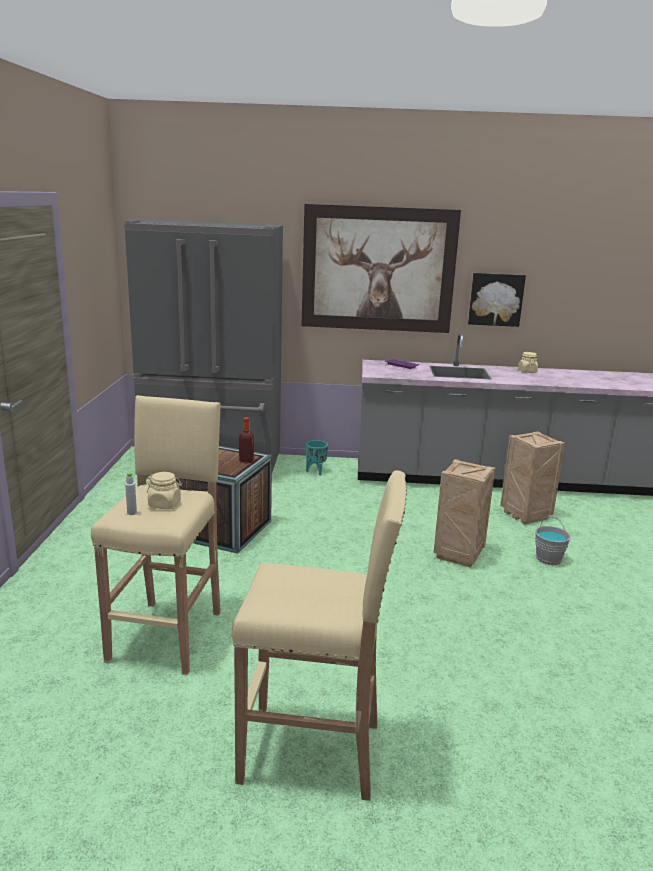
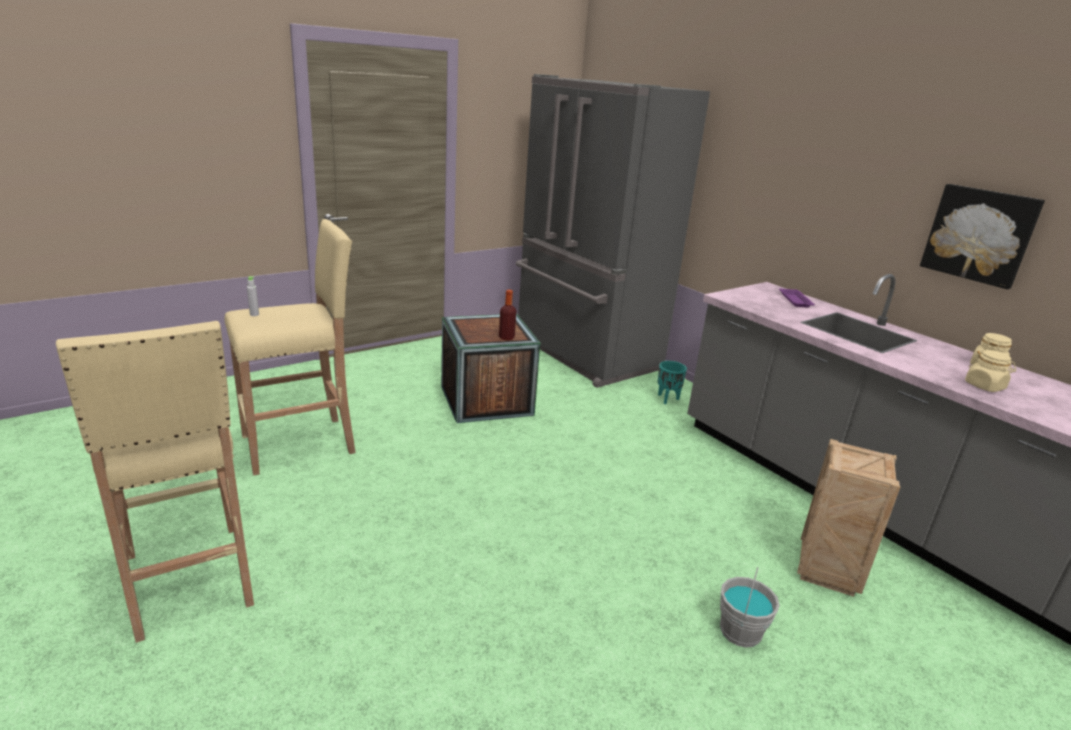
camera: 50 degrees right, 5 degrees up
(165, 504) = (283, 319): beige jar -> beige jar (984, 386)
(378, 269) = (811, 161): picture -> none
(458, 554) = (637, 549): crate -> none

